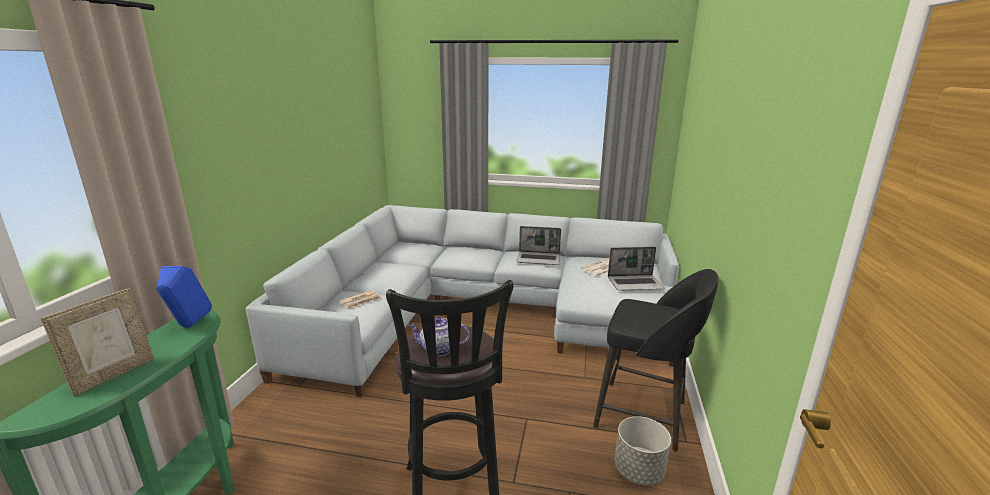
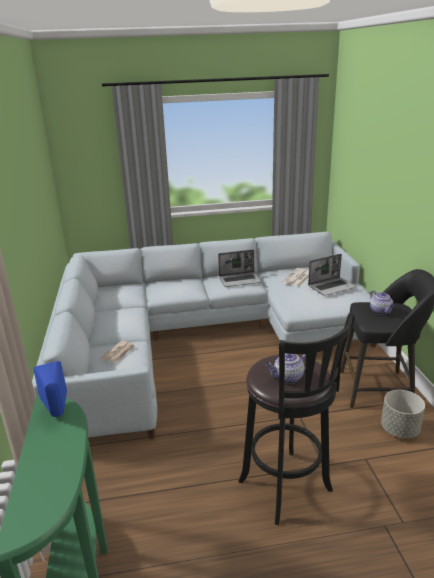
camera: 20 degrees left, 5 degrees up
(113, 375) = (47, 474): picture frame -> none
(648, 313) = (381, 311): none -> teapot

